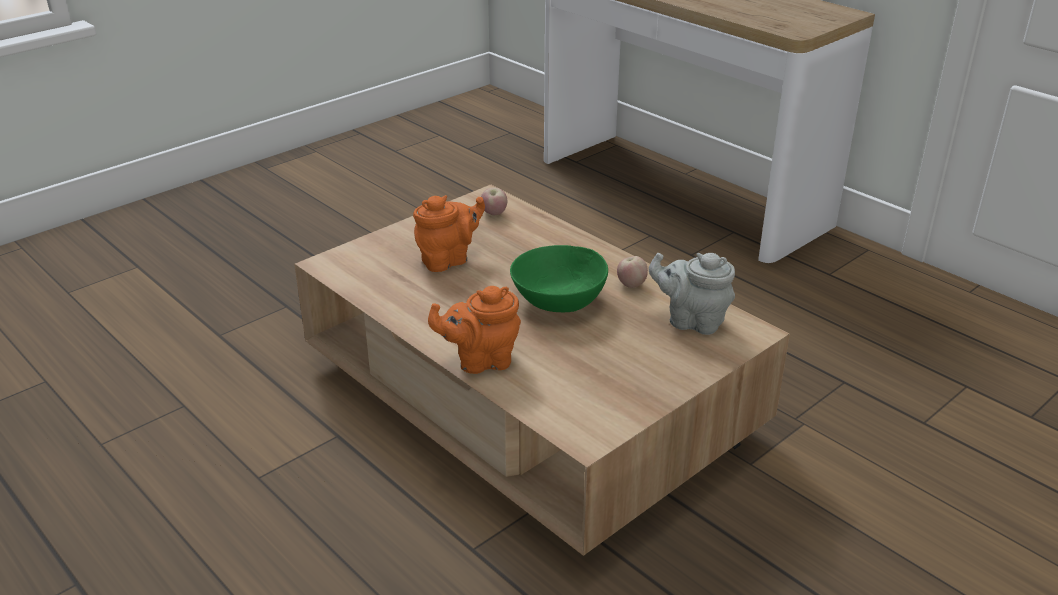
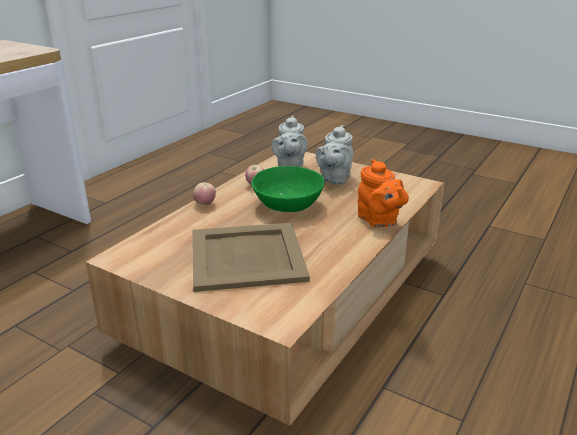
camera: 105 degrees left, 5 degrees down
(448, 260) = (248, 256): orange teapot -> beige tray
(494, 214) = (154, 249): apple -> apple (205, 204)
(635, 353) = (334, 179): none -> grey teapot

